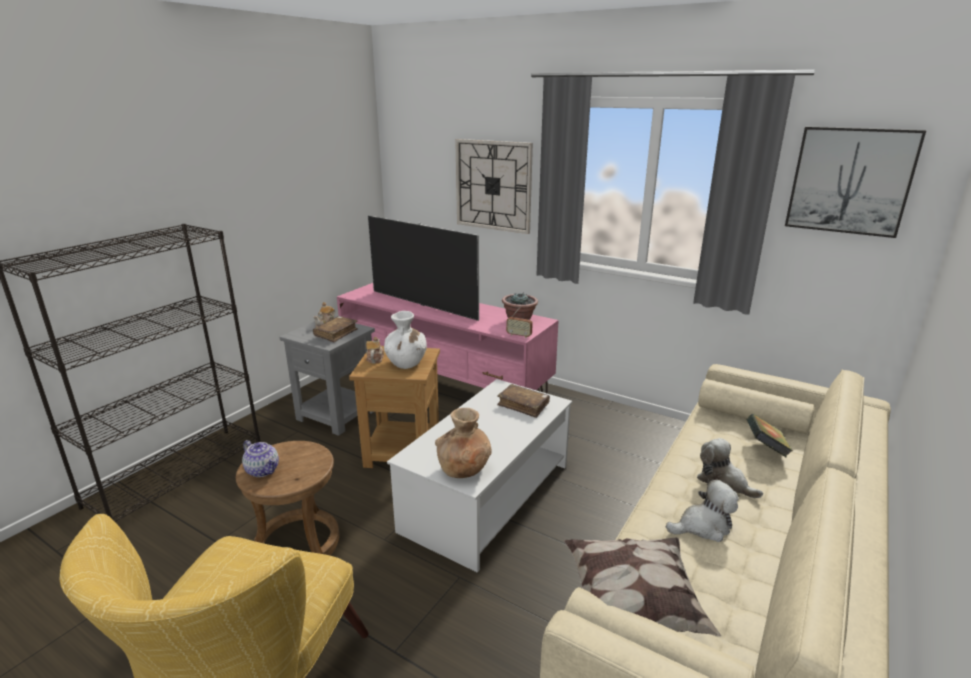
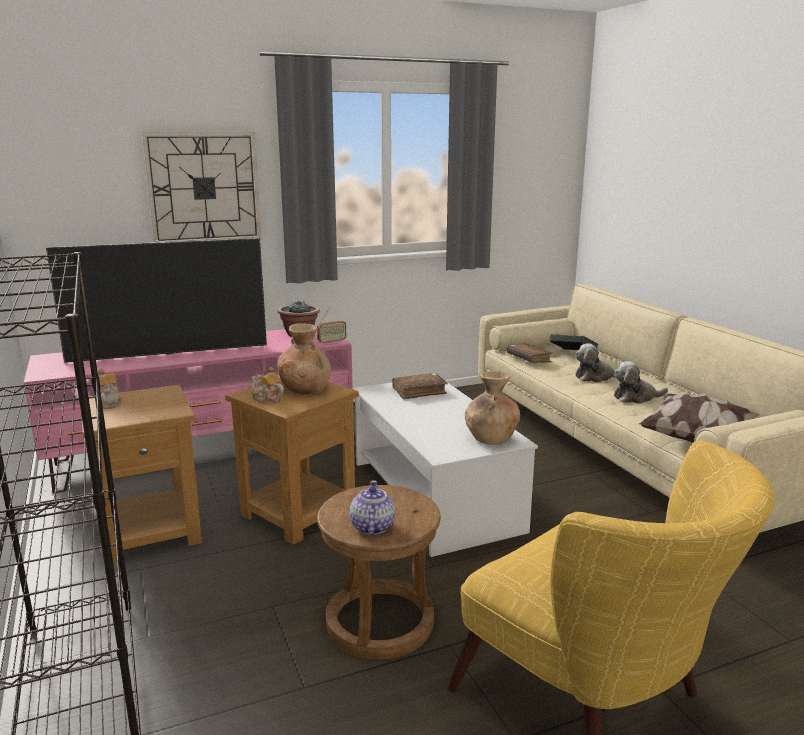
camera: 55 degrees left, 5 degrees down
(263, 470) = (372, 526): teapot -> teapot turned 75 degrees counterclockwise
(336, 333) = (152, 403): brown book -> brown book (528, 359)
(338, 414) = (152, 531): grey side table -> brown side table
(406, 363) = (305, 390): white vase -> brown vase
(703, 526) = (636, 397): plush toy -> plush toy turned 120 degrees counterclockwise
(850, 181) = (529, 148): picture -> none

